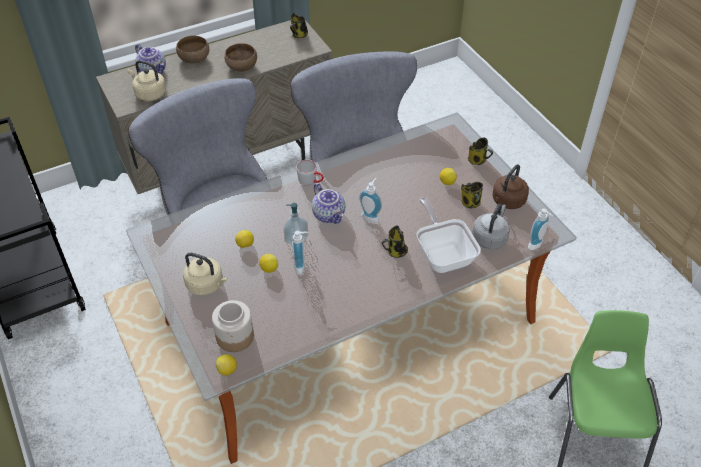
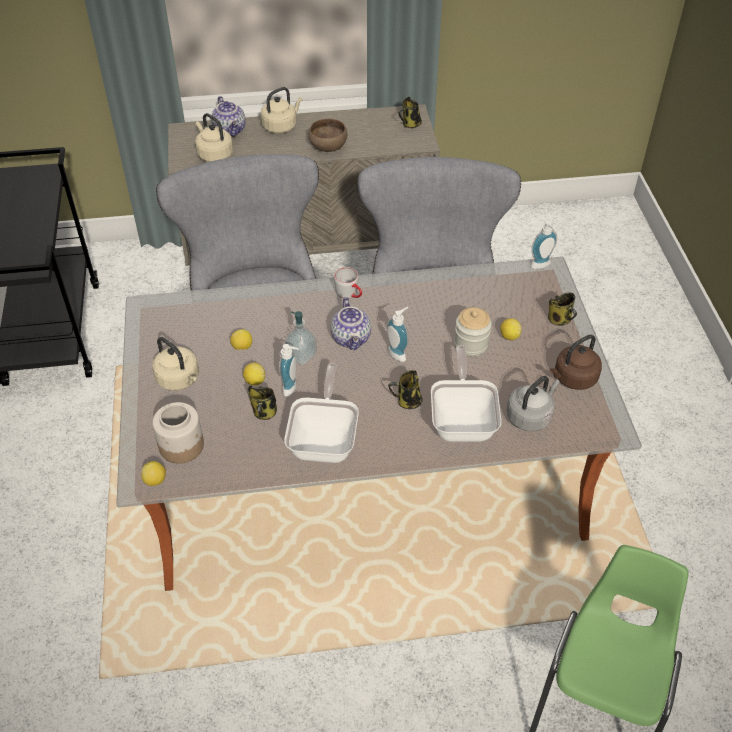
camera: 20 degrees right, 0 degrees up
(194, 58) = (281, 126): brown bowl -> beige kettle
(347, 298) = (325, 439): none -> frying pan
(422, 196) = (471, 344): none -> jar
(471, 203) = (526, 369): mug -> mug (264, 413)
(537, 245) = (585, 442): soap dispenser -> soap dispenser (541, 266)

